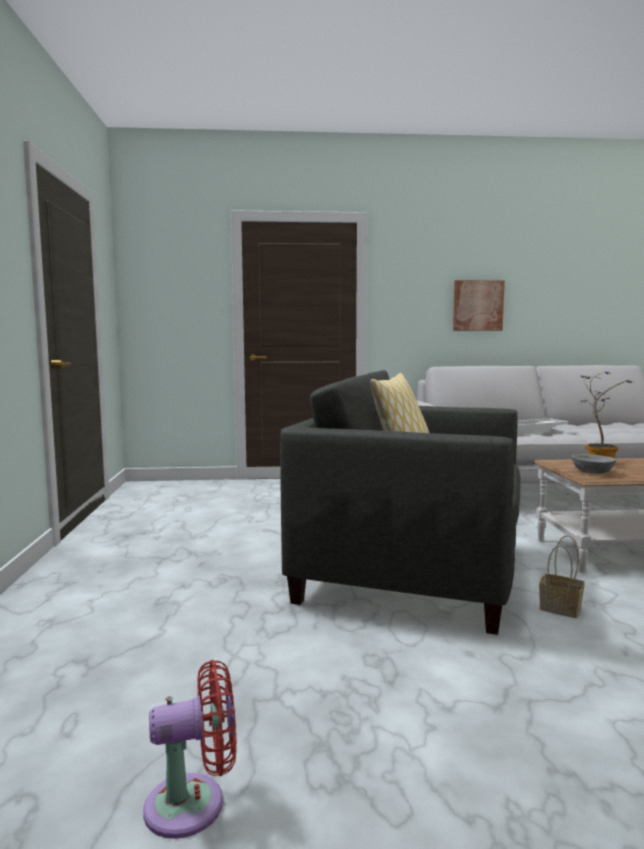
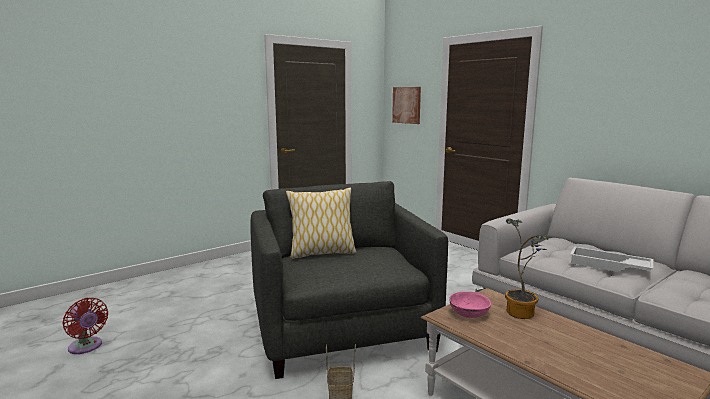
camera: 55 degrees right, 5 degrees up
(477, 305) = (651, 116): picture -> picture (407, 105)
(592, 472) = (468, 313): grey bowl -> pink bowl

